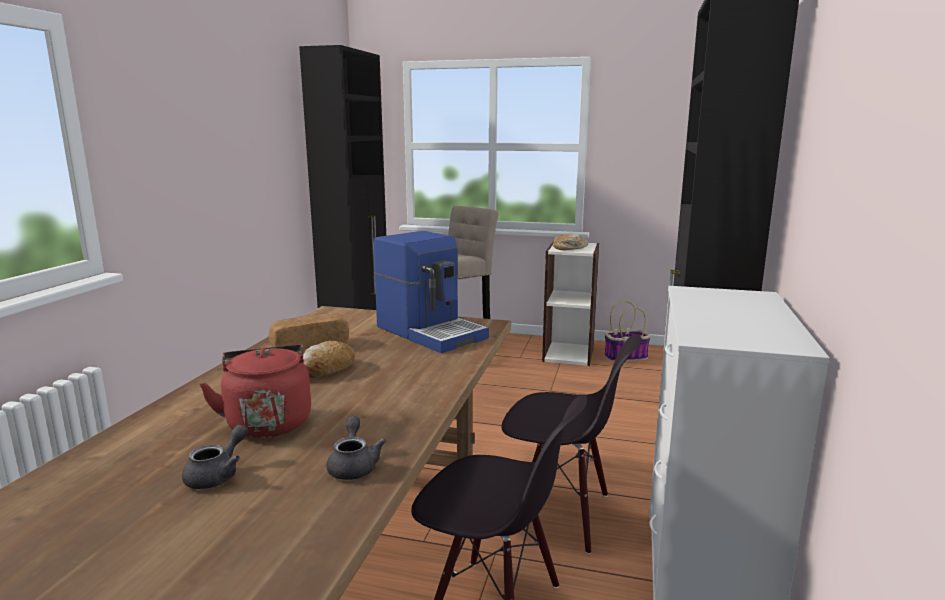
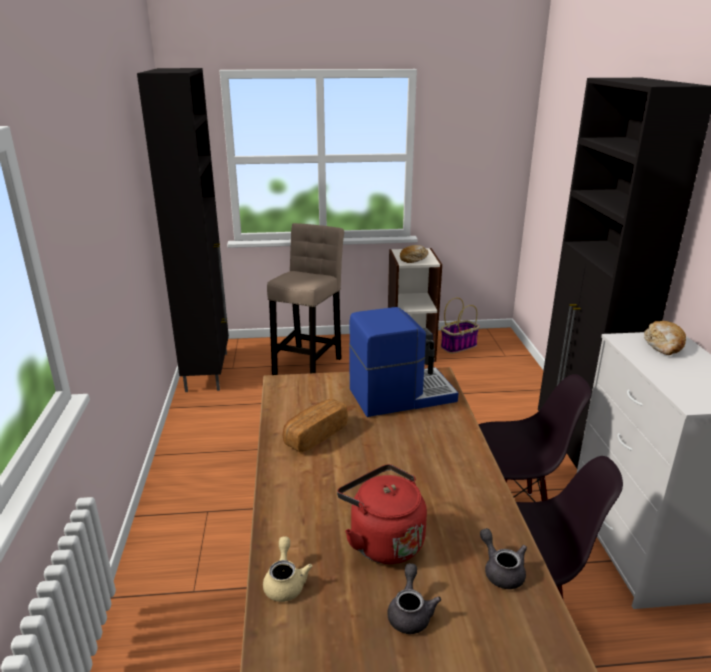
camera: 20 degrees left, 10 degrees up
(140, 431) = (285, 582): none -> beige teapot
(326, 370) = (363, 465): bread -> bread (663, 345)
(431, 332) = (400, 395): coffee machine -> coffee machine turned 45 degrees counterclockwise

